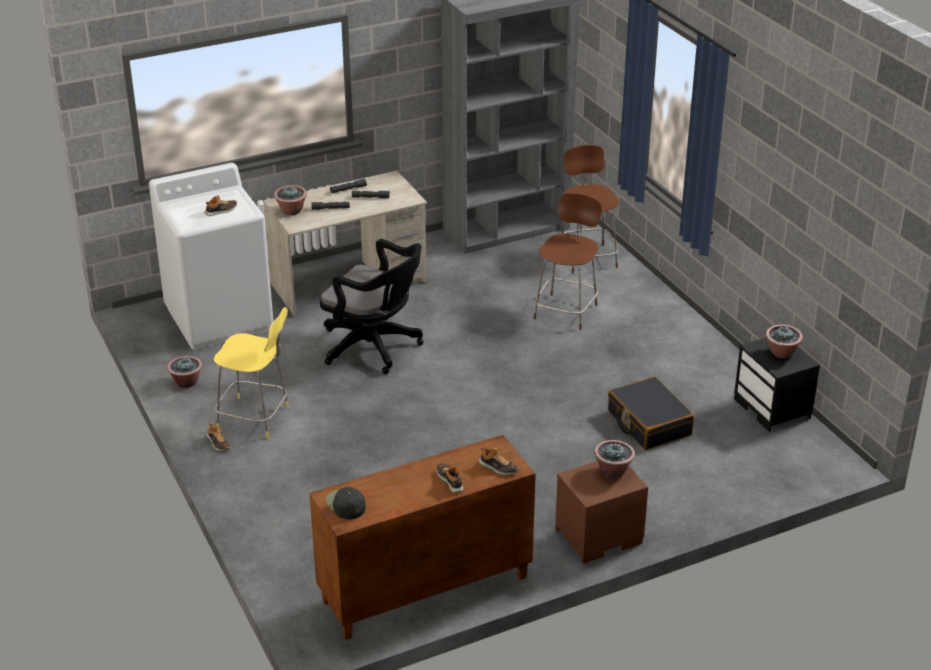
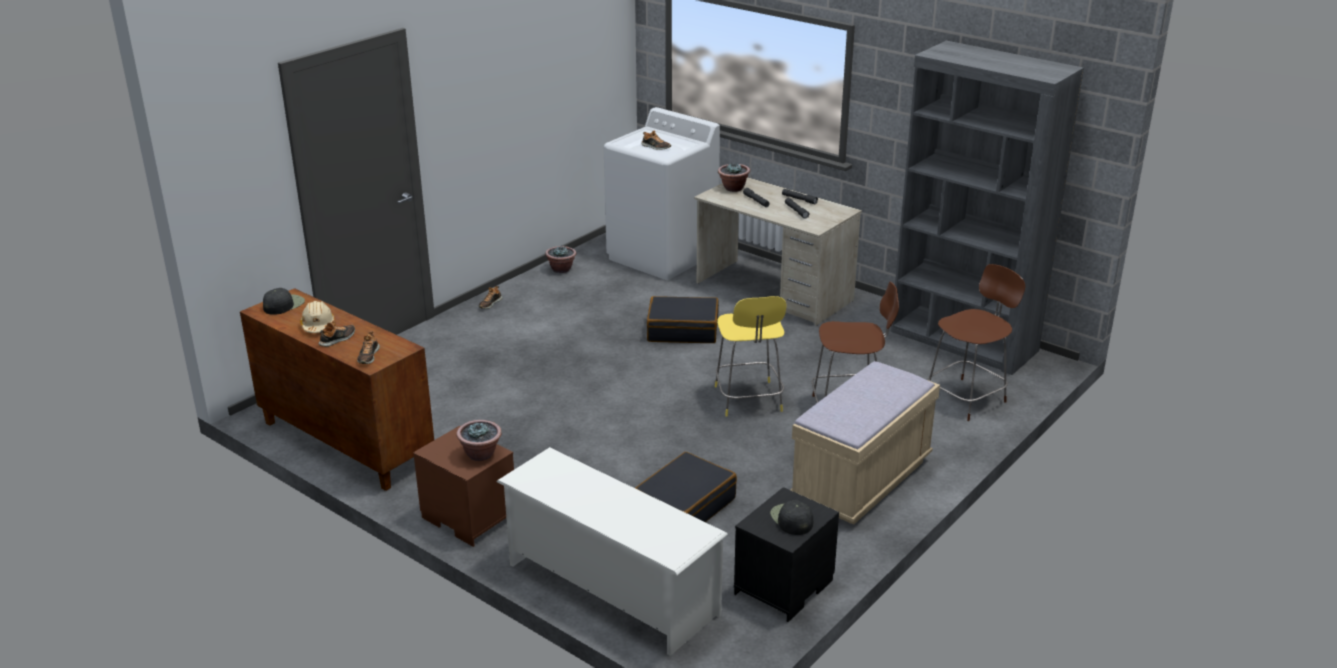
camera: 65 degrees right, 5 degrees down
(255, 418) = (535, 308): yellow stool -> yellow stool (748, 400)
(375, 348) = (683, 330): black office chair -> black suitcase
(411, 488) = (318, 326): none -> beige hard hat
(664, 336) = (861, 480): none -> beige bench
(735, 486) = (610, 589): none -> white shoe rack
(781, 353) = (791, 519): potted plant -> black cap

